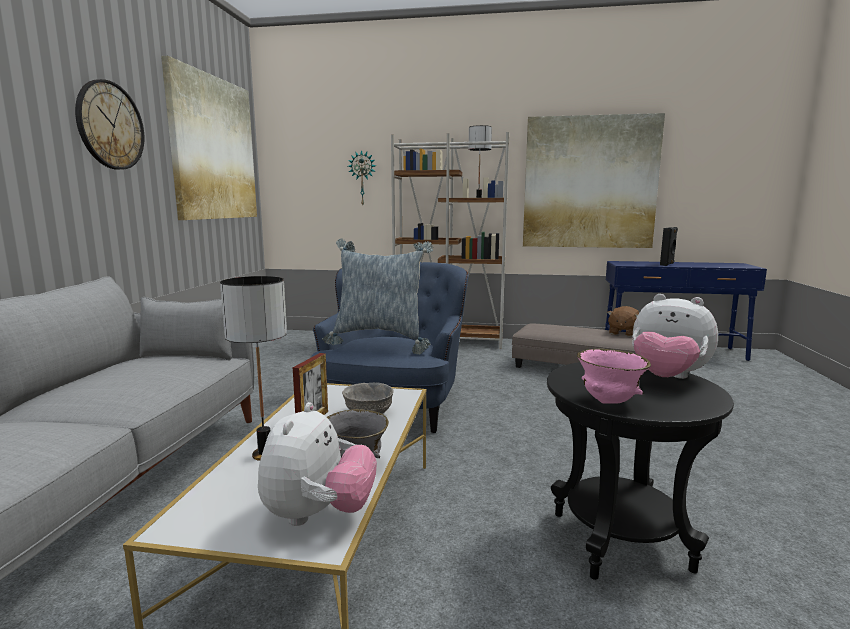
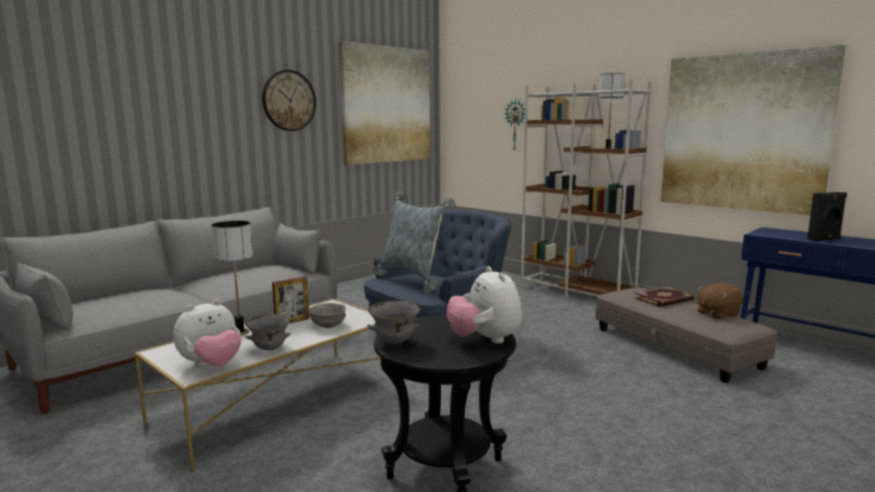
camera: 35 degrees right, 0 degrees up
(571, 329) = (664, 299): none -> book
(609, 402) = (394, 342): pink bowl -> grey bowl

